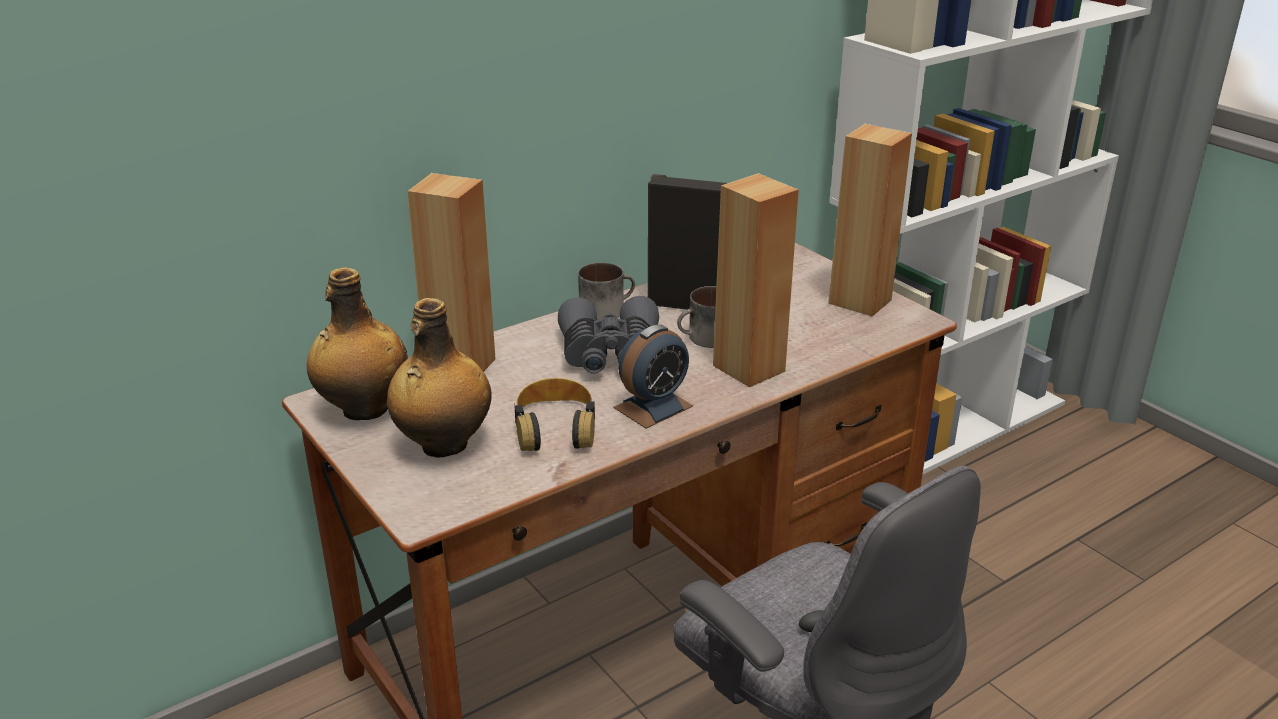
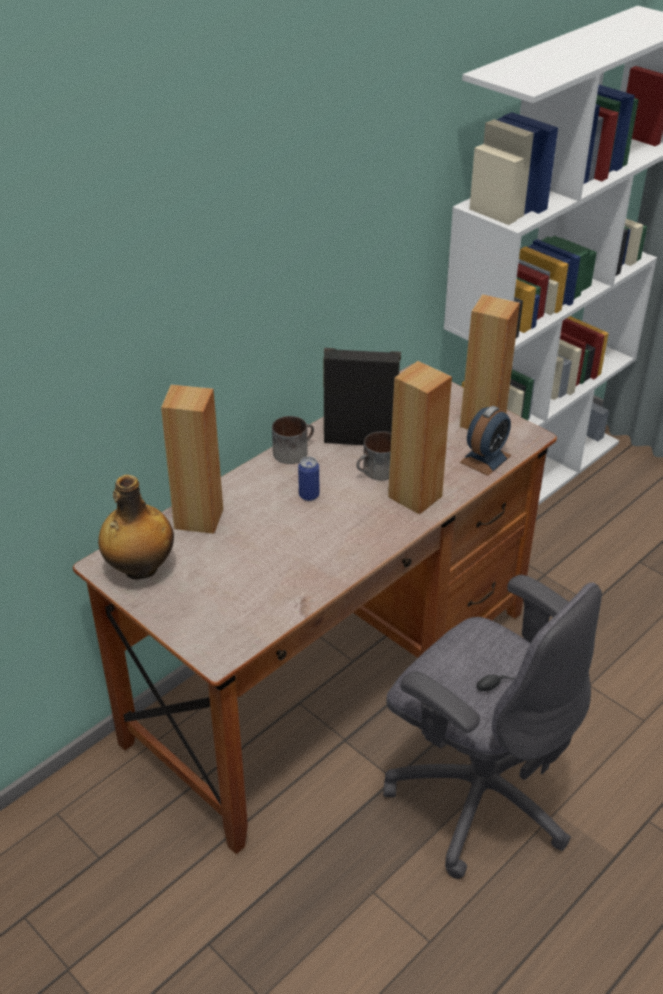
camera: 10 degrees left, 10 degrees up
(443, 445) = (211, 594): bottle -> none
(555, 427) = (288, 568): headphones -> none
(610, 355) = (309, 495): grey binoculars -> can
(653, 407) = (354, 540): alarm clock -> alarm clock (485, 459)

